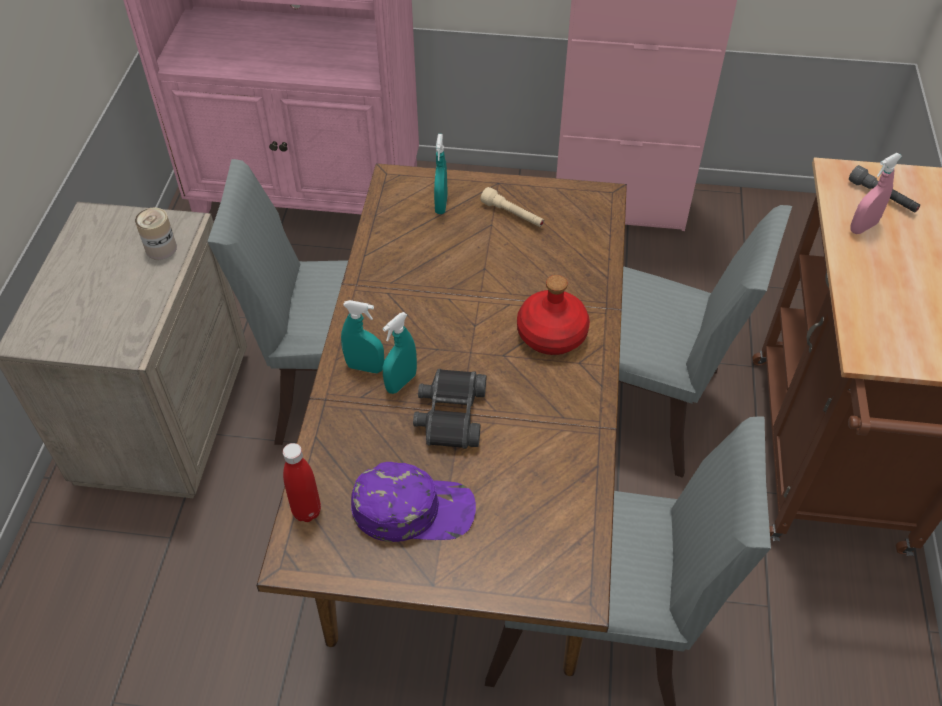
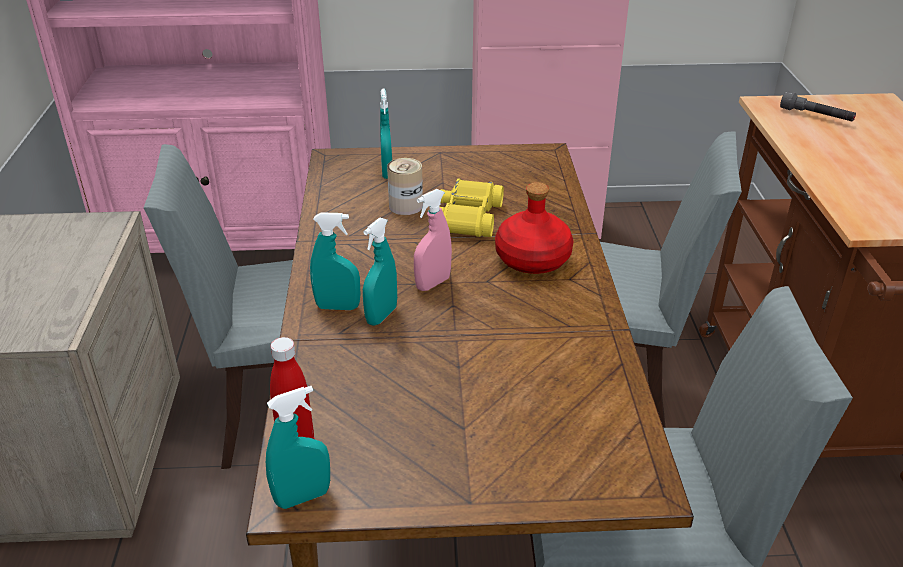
camera: 10 degrees left, 15 degrees down
(161, 248) = (86, 243): can -> can (405, 206)
(304, 559) = (303, 497): none -> turquoise spray bottle
(414, 509) = (426, 429): purple cap -> none
(450, 415) = (444, 337): black binoculars -> none
(503, 274) = (467, 218): none -> yellow binoculars
(512, 215) = (462, 173): beige flashlight -> none
(863, 227) = (810, 137): pink spray bottle -> pink spray bottle (433, 283)

